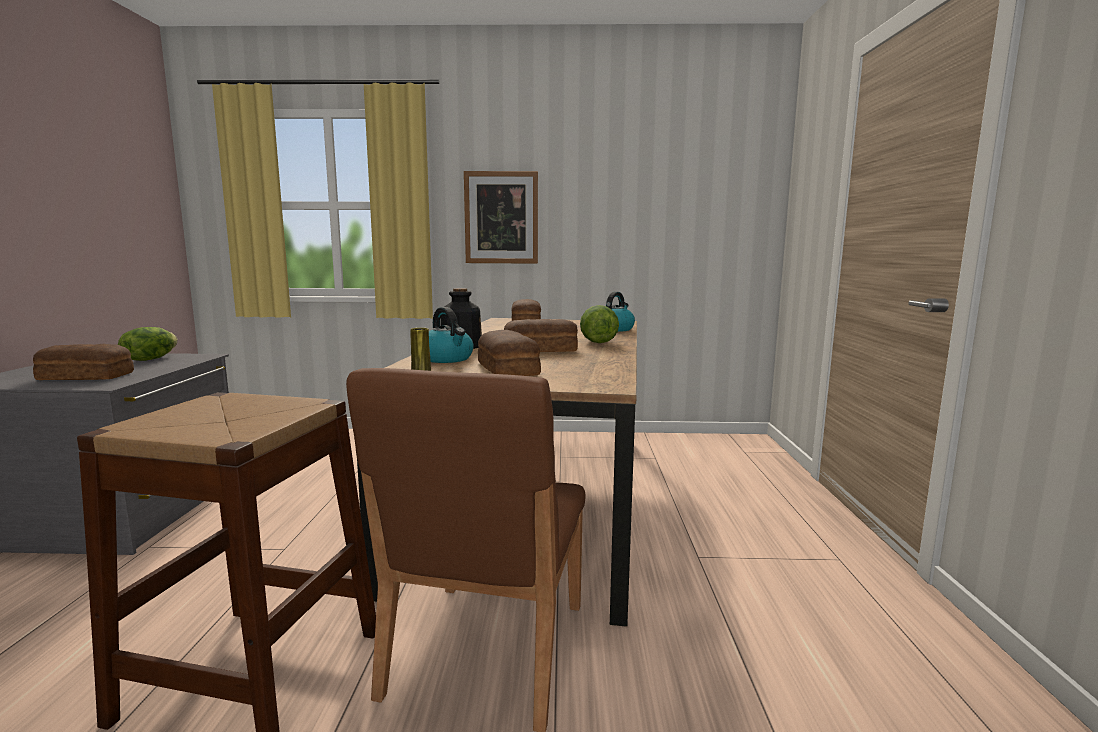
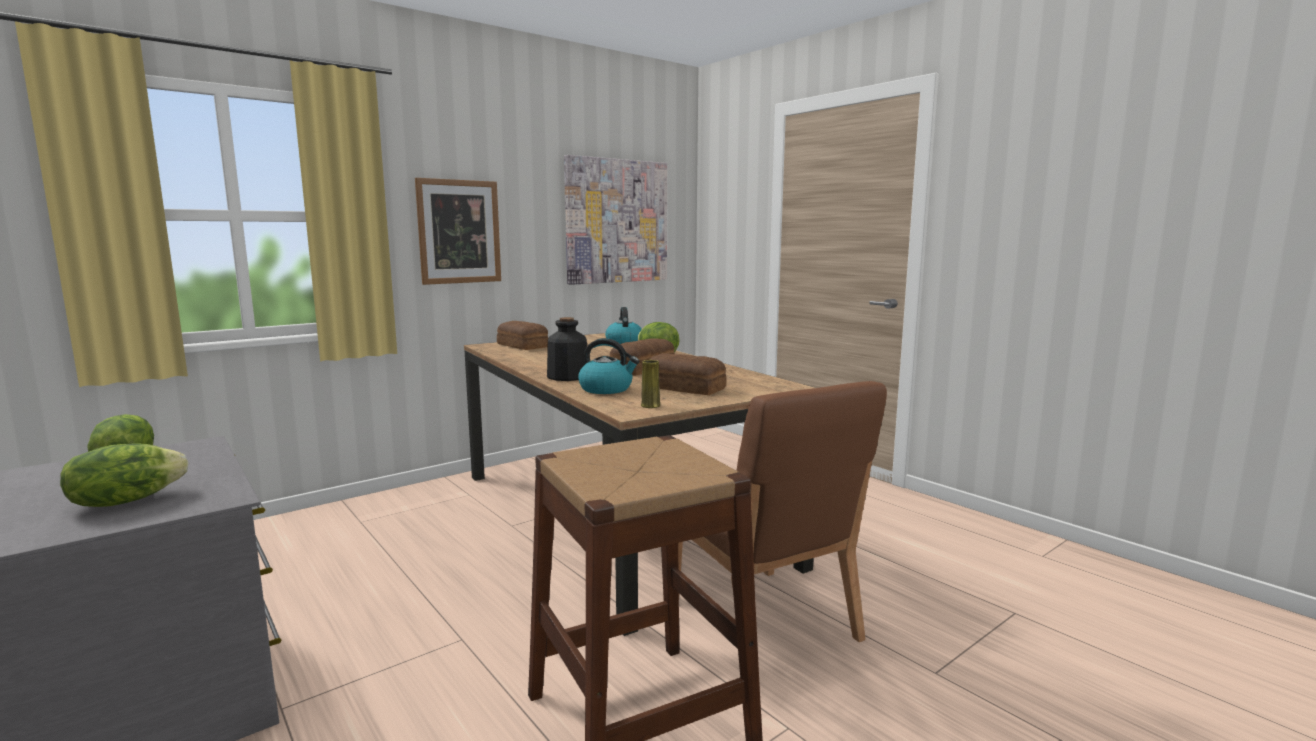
camera: 40 degrees left, 0 degrees up
(86, 376) = (126, 500): bread -> lettuce
(672, 207) = (616, 221): none -> picture

